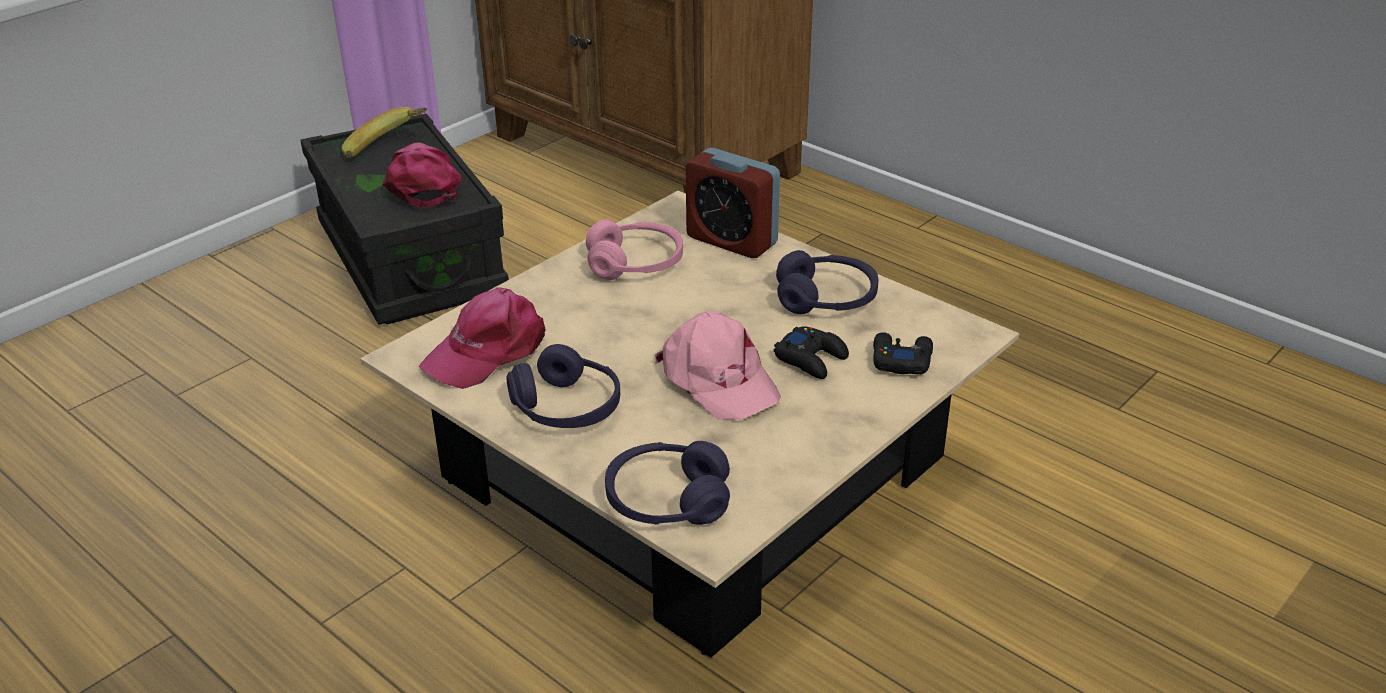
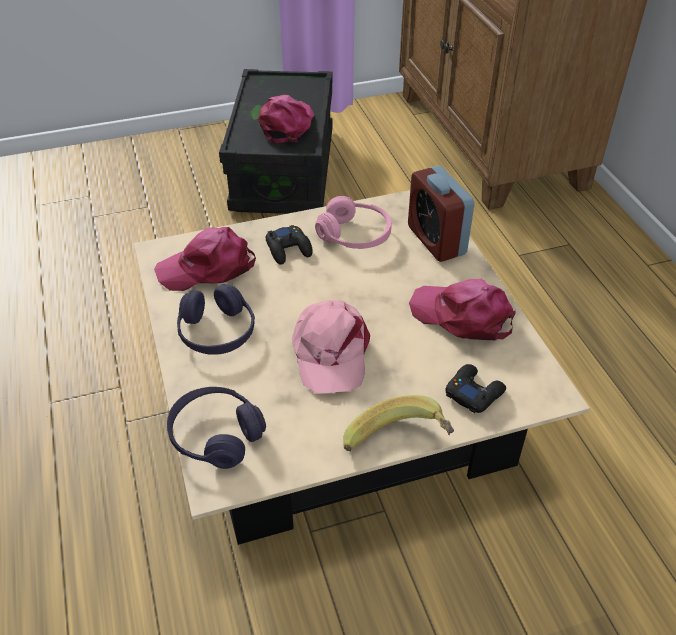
camera: 30 degrees right, 10 degrees up
(389, 150) = (290, 92): banana -> banana (399, 445)
(811, 359) = (409, 363): black game controller -> black game controller (289, 249)
(826, 299) = (462, 316): purple headphones -> pink cap

